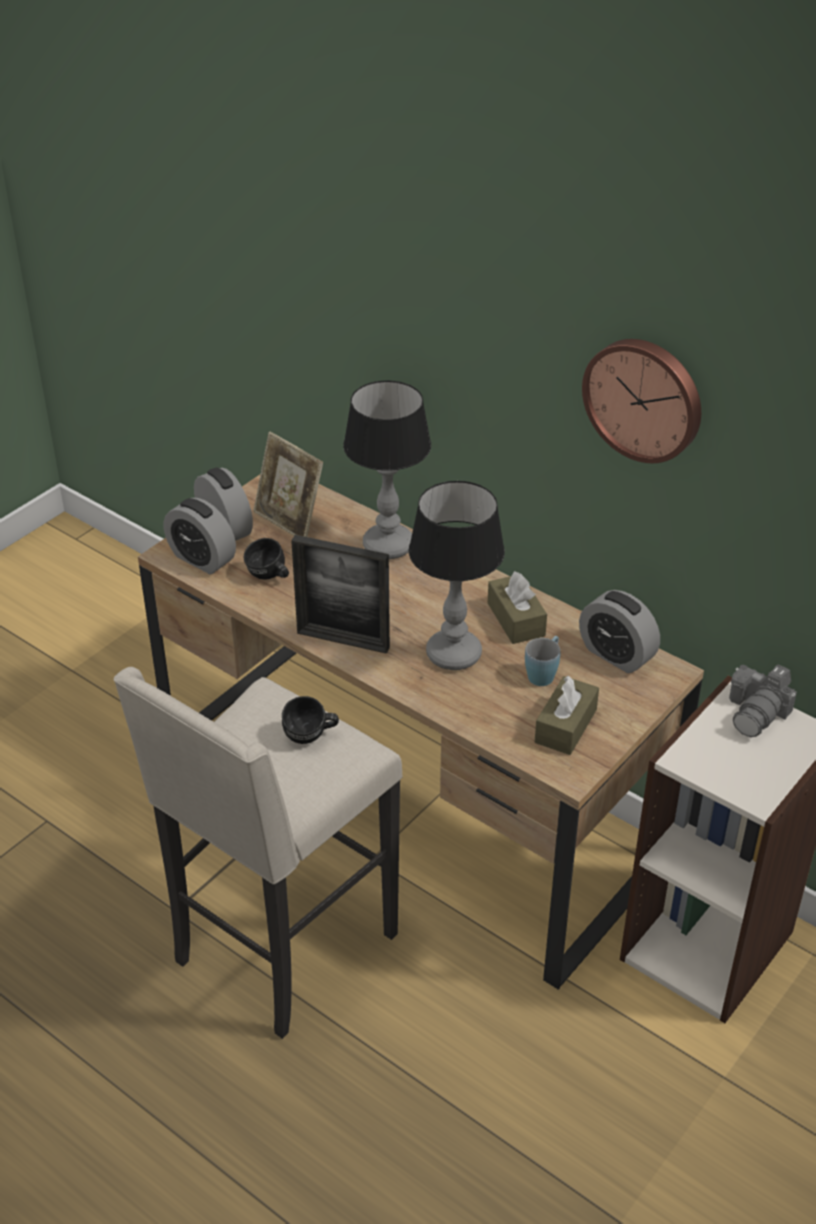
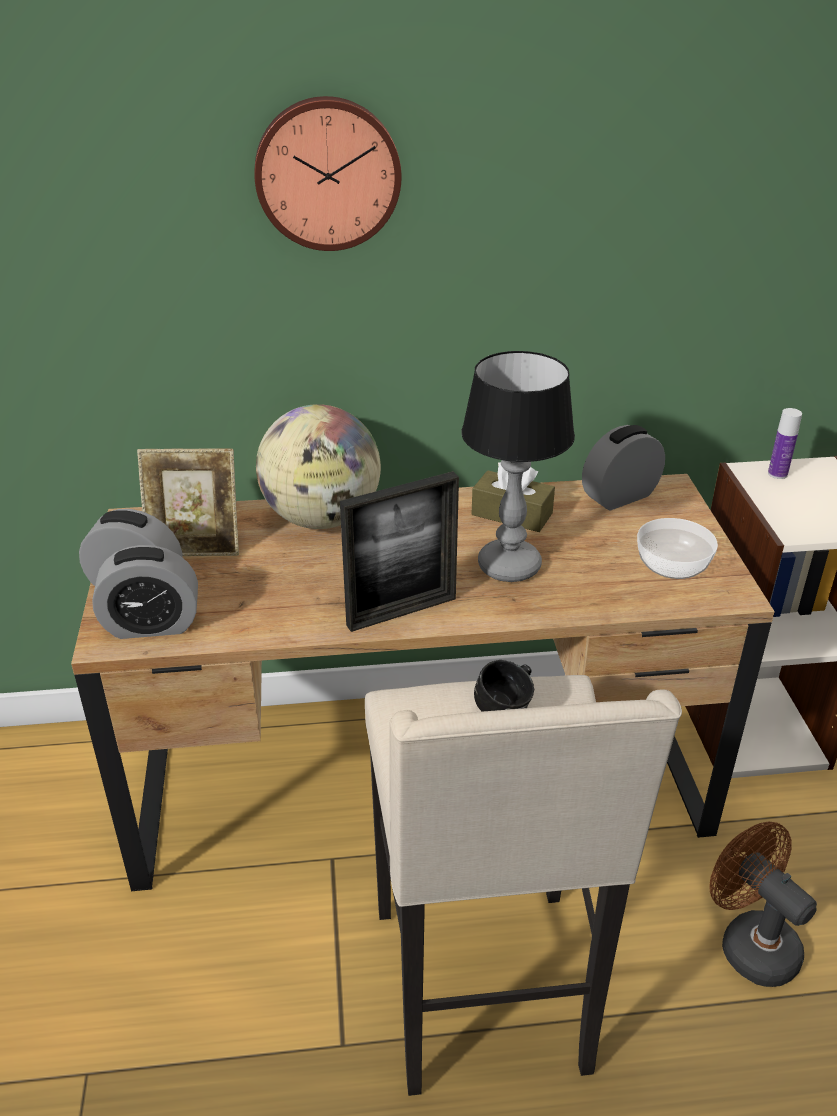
camera: 45 degrees left, 5 degrees down
(268, 577) = (248, 602): black mug -> none
(388, 546) = (322, 519): table lamp -> globe
(480, 1063) = (749, 943): none -> brown fan
(543, 673) = (595, 538): blue mug -> none
(565, 726) = (674, 565): brown tissue box -> bowl
(616, 655) = (620, 496): alarm clock -> alarm clock turned 150 degrees clockwise
(644, 398) = (608, 204): wall clock -> wall clock (327, 173)
(758, 712) = (777, 474): camera -> bottle

